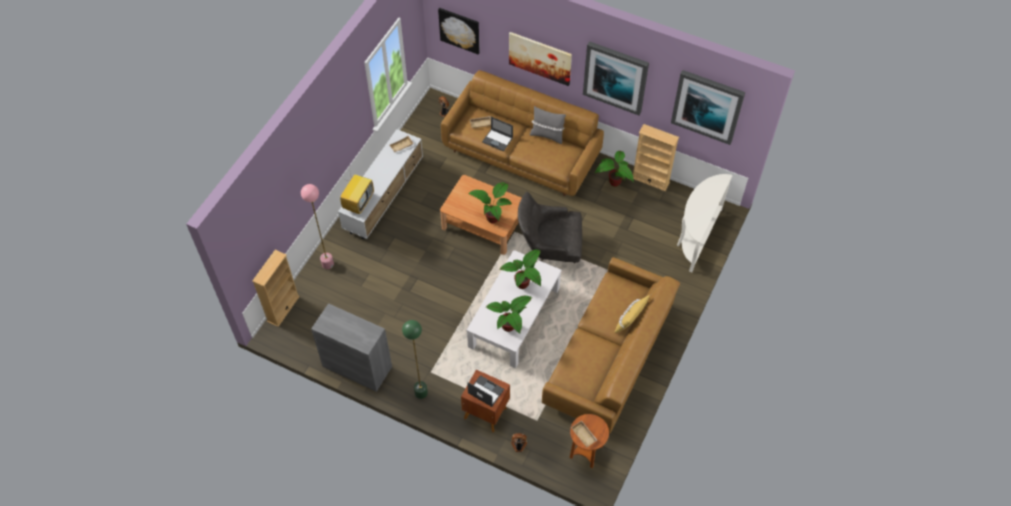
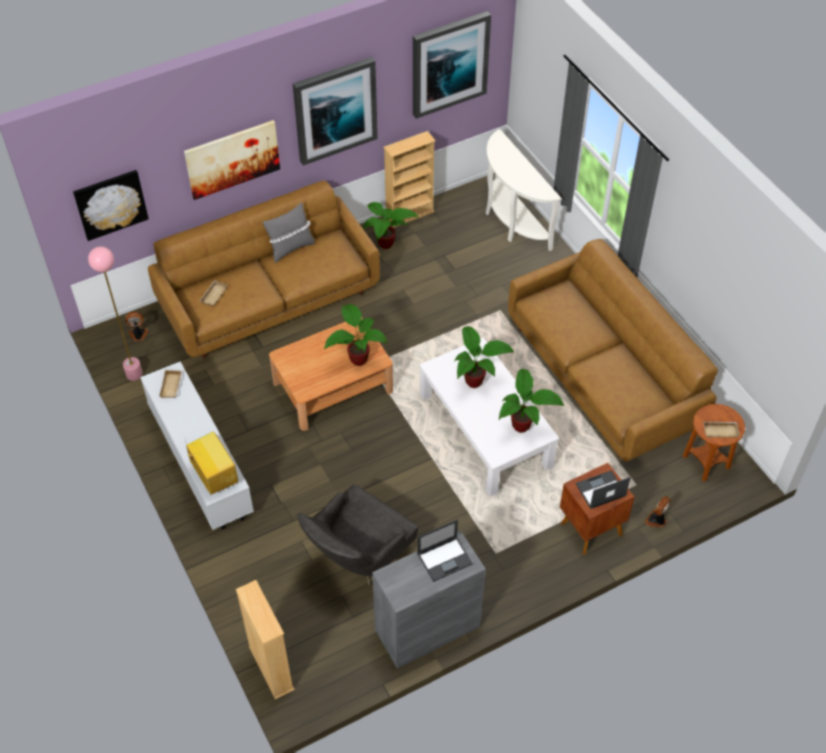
camera: 55 degrees left, 5 degrees down
(327, 264) = (247, 579): pink floor lamp -> pink floor lamp (134, 374)
(421, 393) = (517, 579): green floor lamp -> none
(498, 140) = (253, 293): laptop -> laptop (445, 559)
(549, 249) = (421, 347): grey armchair -> grey armchair (358, 559)
(630, 323) = (599, 318): yellow pillow -> none

